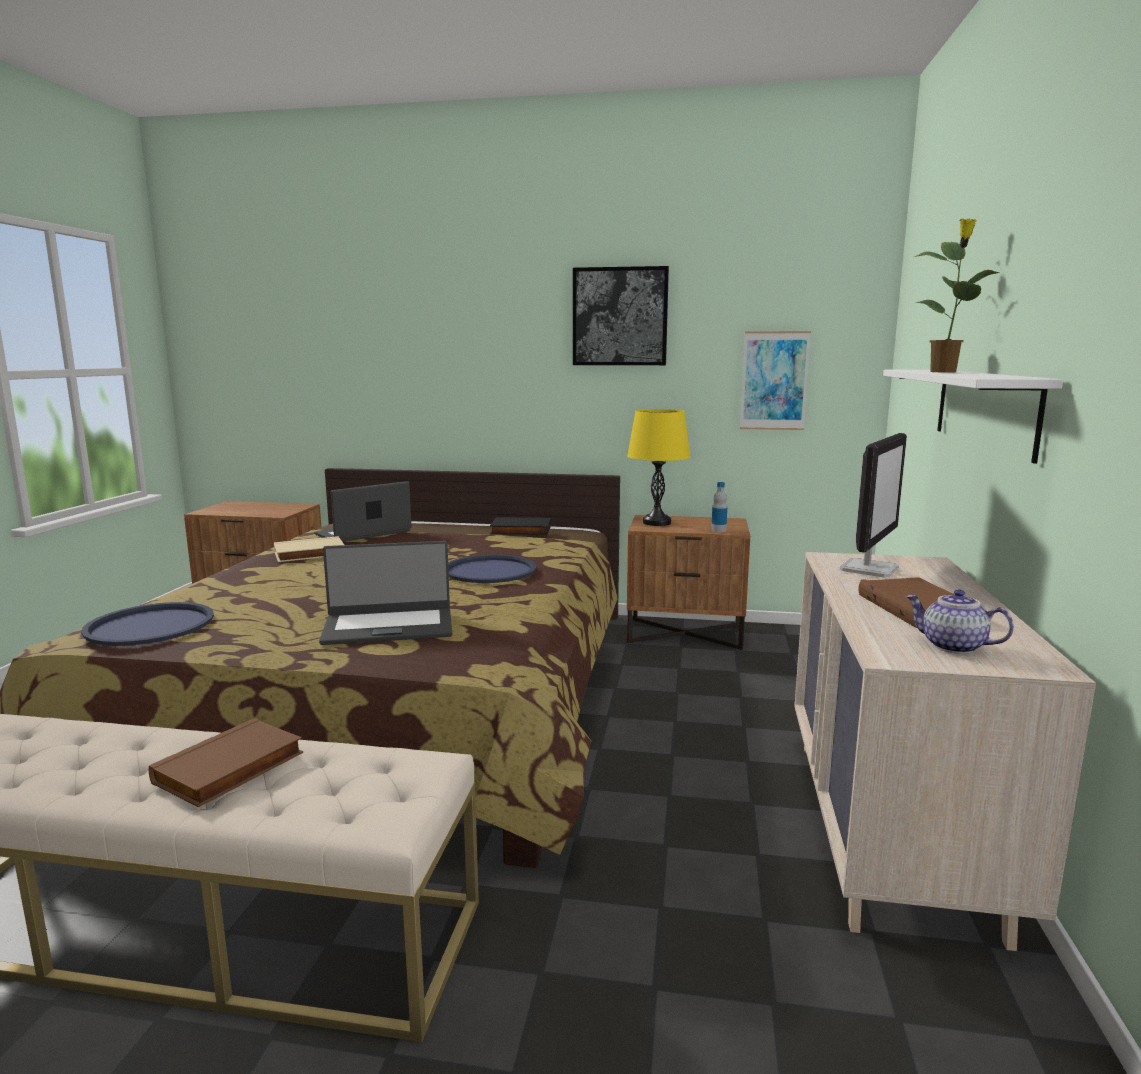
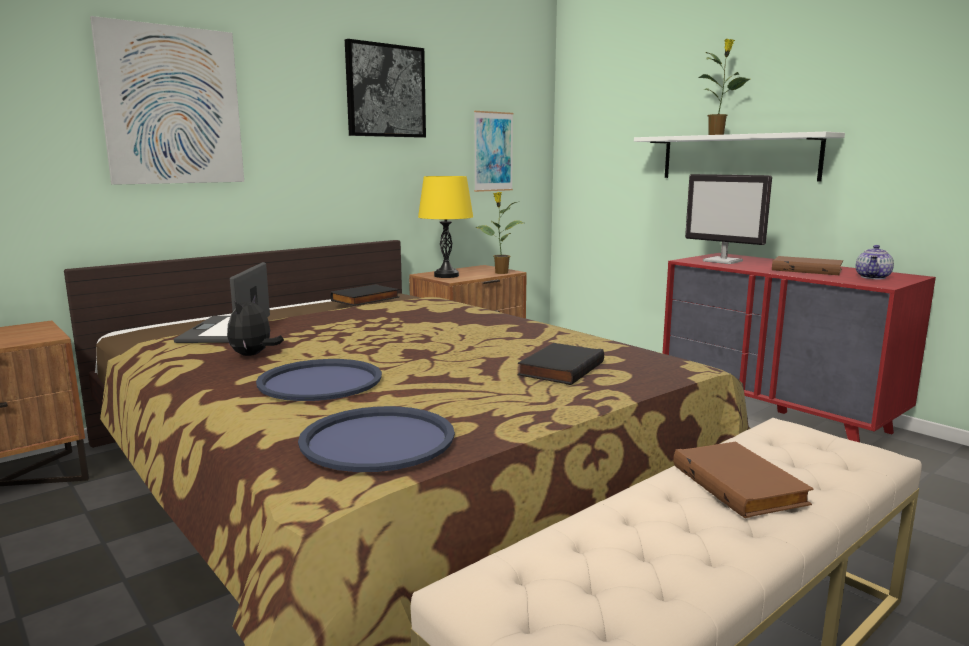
camera: 50 degrees left, 0 degrees up
(309, 554) = (253, 355): beige book -> plush toy
(388, 627) = (560, 368): laptop -> black book
(411, 344) = (173, 106): none -> picture
(489, 570) = (464, 324): blue tray -> blue tray (320, 382)
(718, 530) = (500, 273): bottle -> potted plant
(868, 569) = (723, 261): monitor -> monitor turned 150 degrees clockwise
(890, 831) = (777, 415): beige dresser -> red dresser
(952, 647) = (873, 277): teapot -> teapot turned 45 degrees counterclockwise

